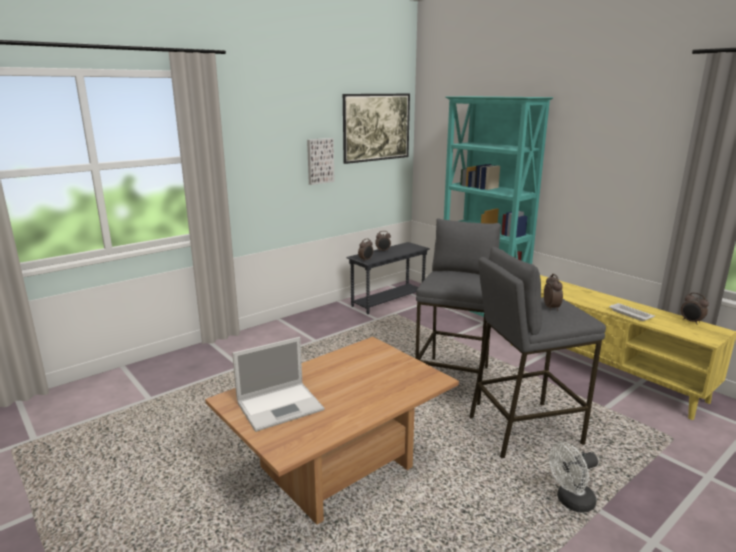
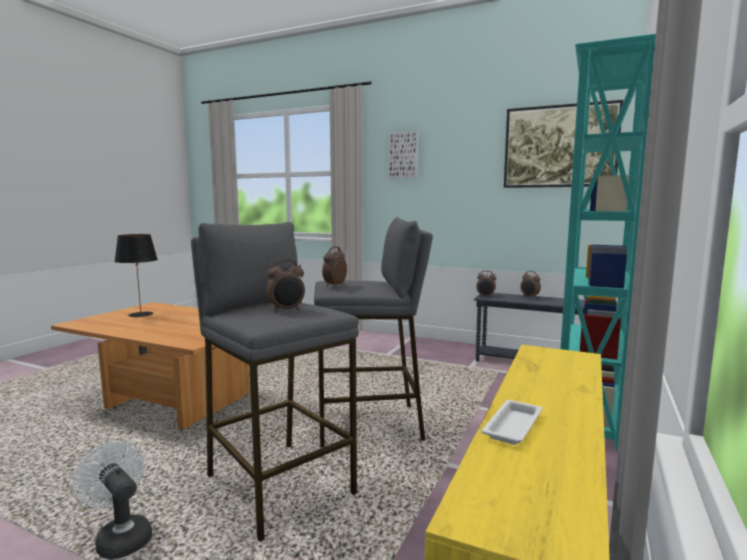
camera: 65 degrees right, 10 degrees down
(281, 405) = (141, 314): laptop -> black table lamp
(319, 161) = (471, 182): picture -> picture (404, 155)
(691, 322) = (575, 500): alarm clock -> alarm clock (334, 286)

